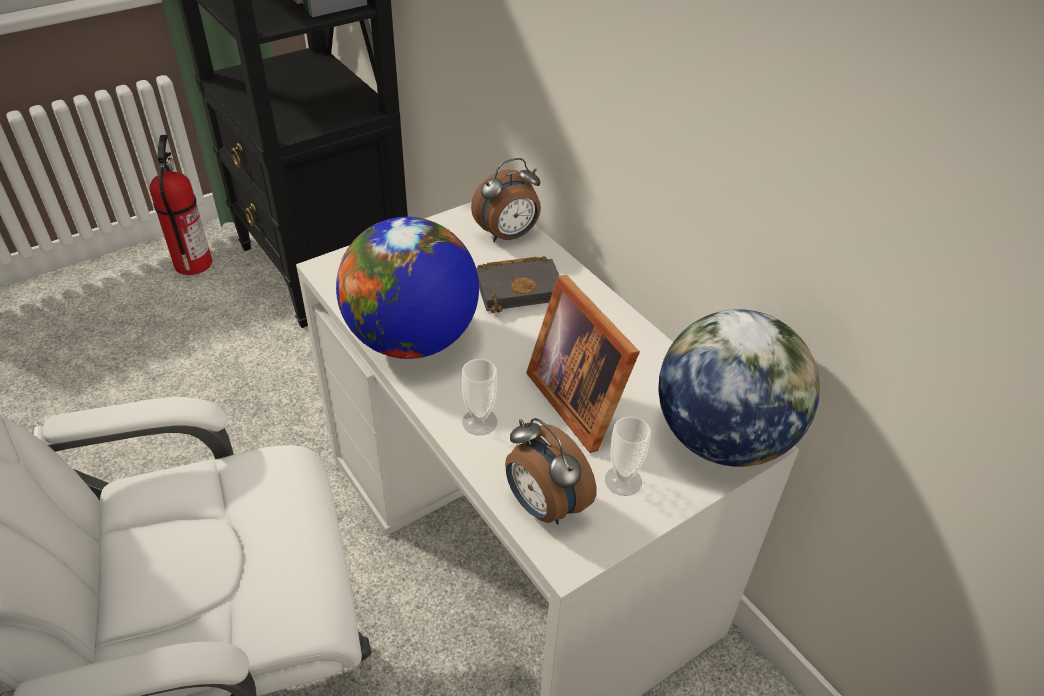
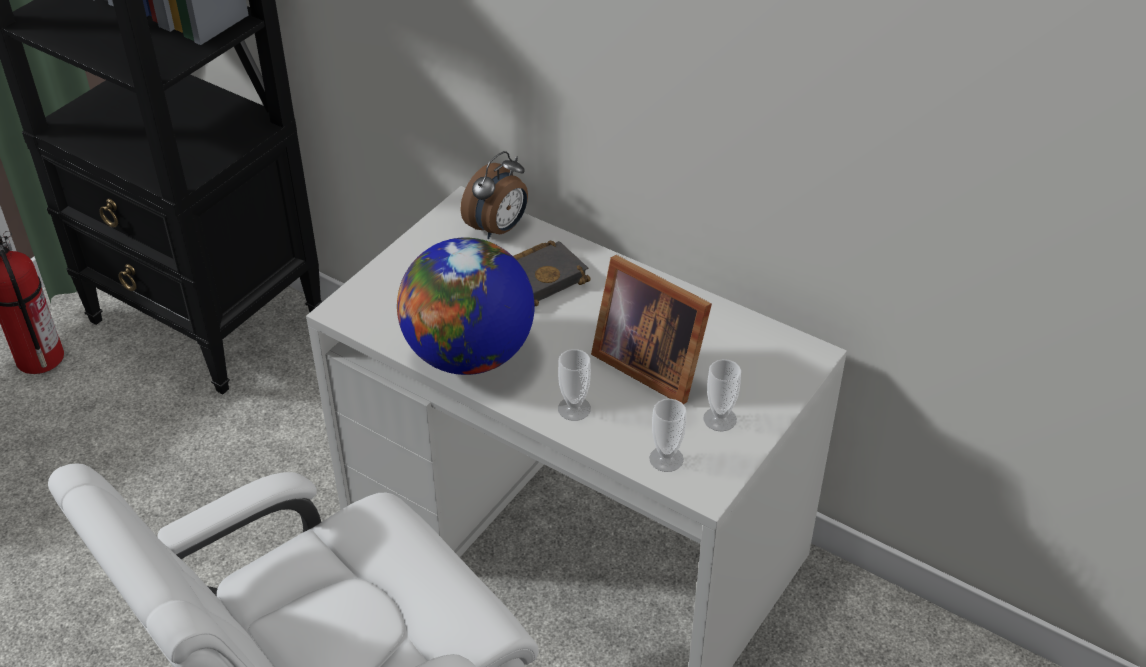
camera: 20 degrees left, 0 degrees up
(543, 506) = (666, 459): alarm clock -> cup
(722, 438) = (782, 360): globe -> none

